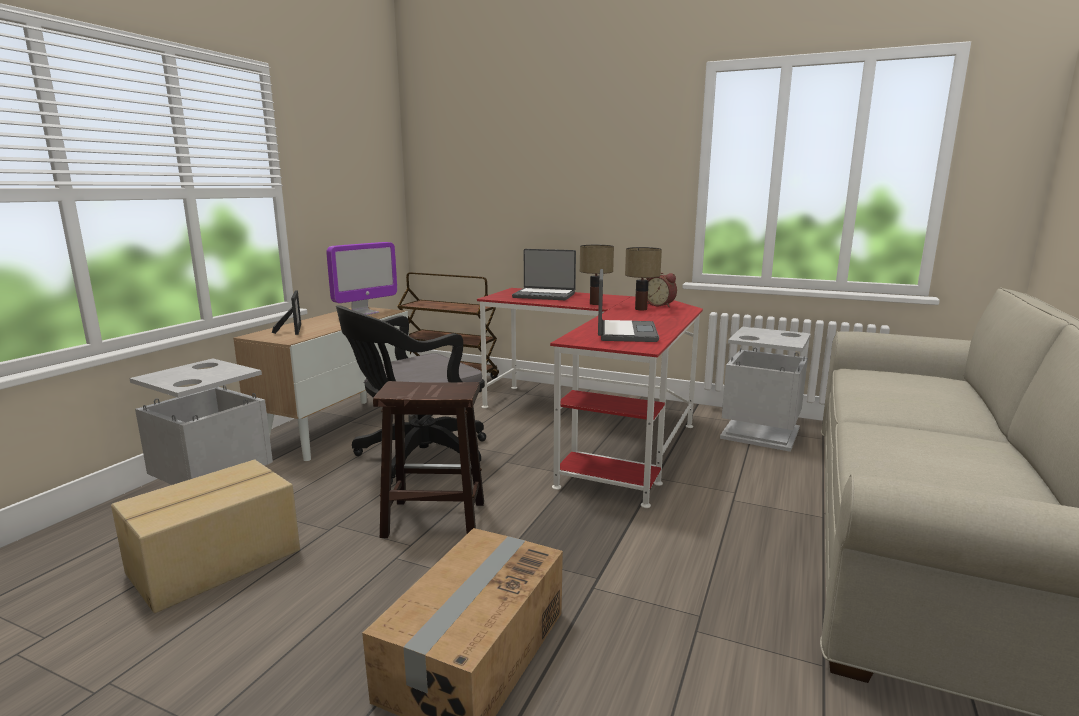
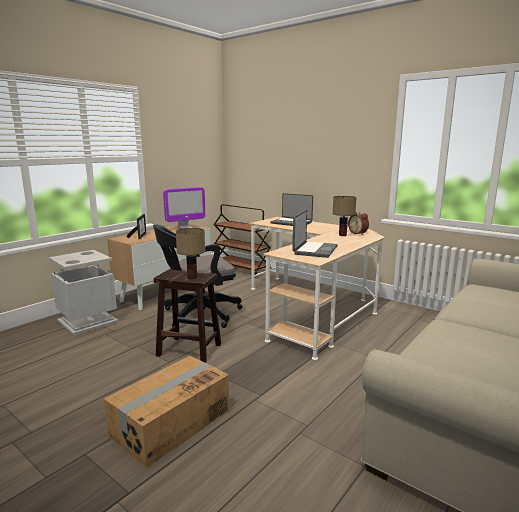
camera: 15 degrees right, 0 degrees up
(216, 562) = (72, 357): cardboard box -> none
(594, 303) = (317, 230): table lamp -> table lamp (191, 277)
(597, 428) = (314, 308): red desk -> beige desk
(761, 433) = (421, 323): grey trash can -> none

